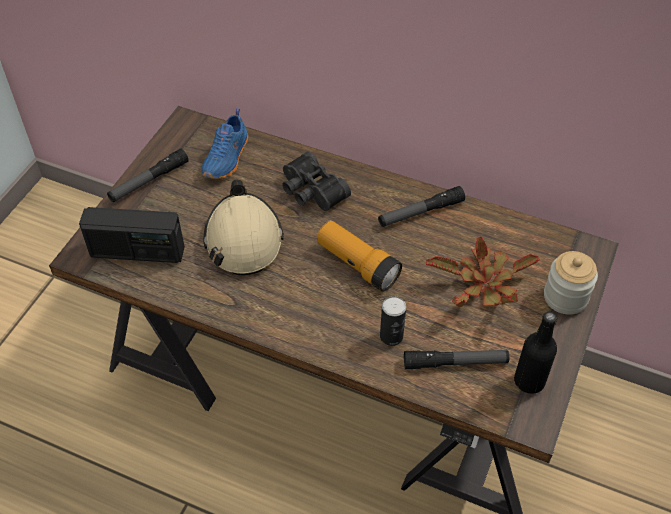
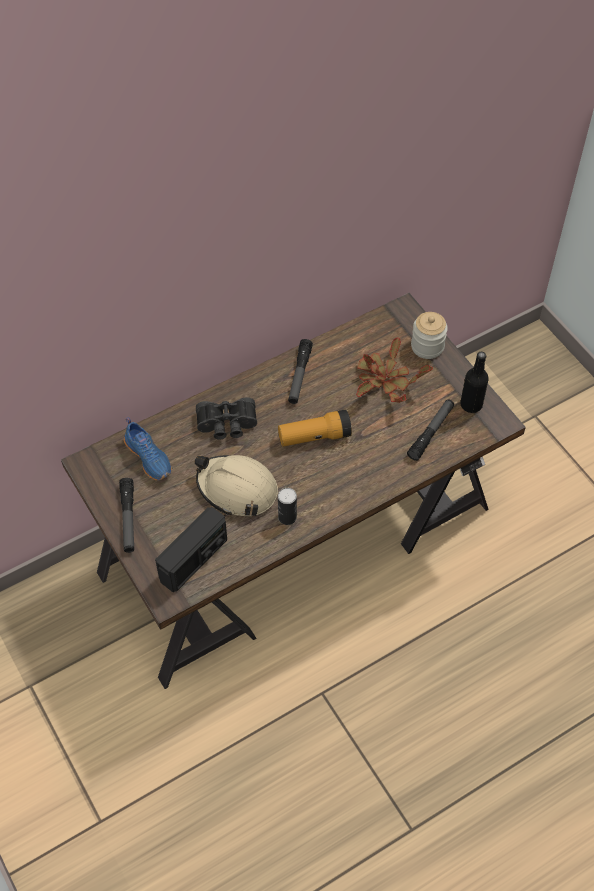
camera: 55 degrees left, 5 degrees up
(391, 336) = (386, 453): can -> can (287, 517)

